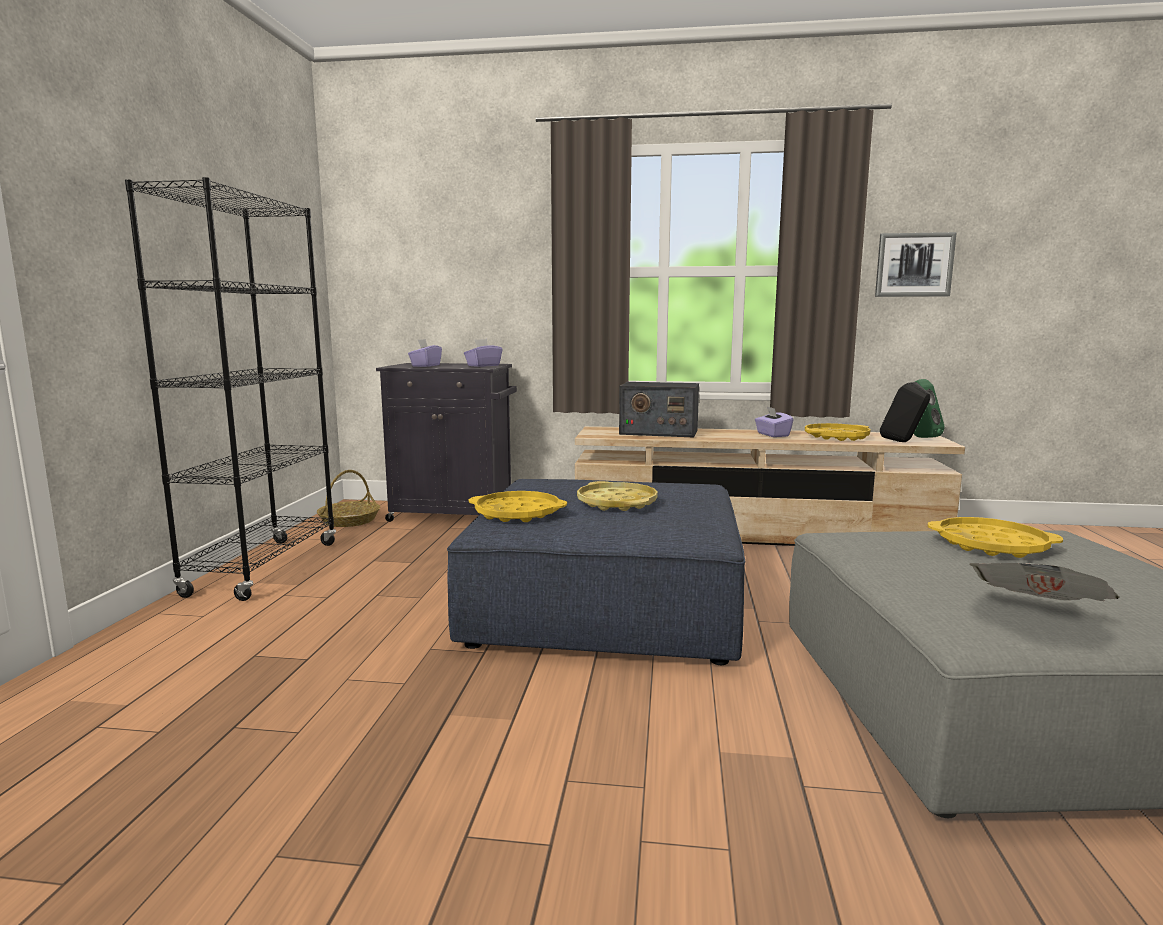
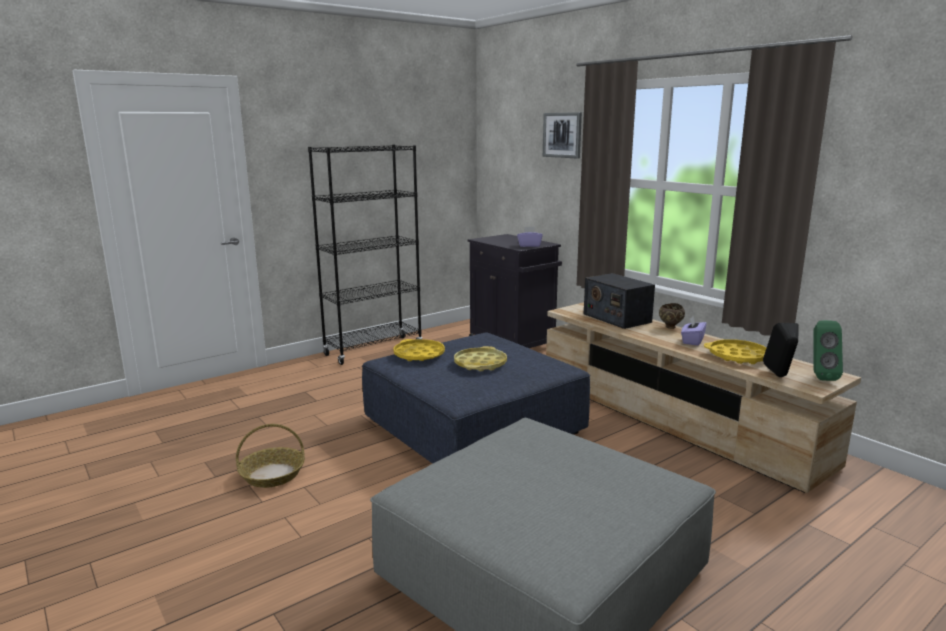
camera: 45 degrees right, 5 degrees up
(349, 520) = (454, 333): basket -> basket (272, 474)
(425, 366) = (498, 241): purple tissue box -> none
(723, 430) = (670, 327): none -> brown bowl
(914, 265) = (880, 199): picture -> picture (562, 135)
(991, 545) = (593, 466): yellow tray -> none
(1037, 615) = (468, 500): newspaper -> none

